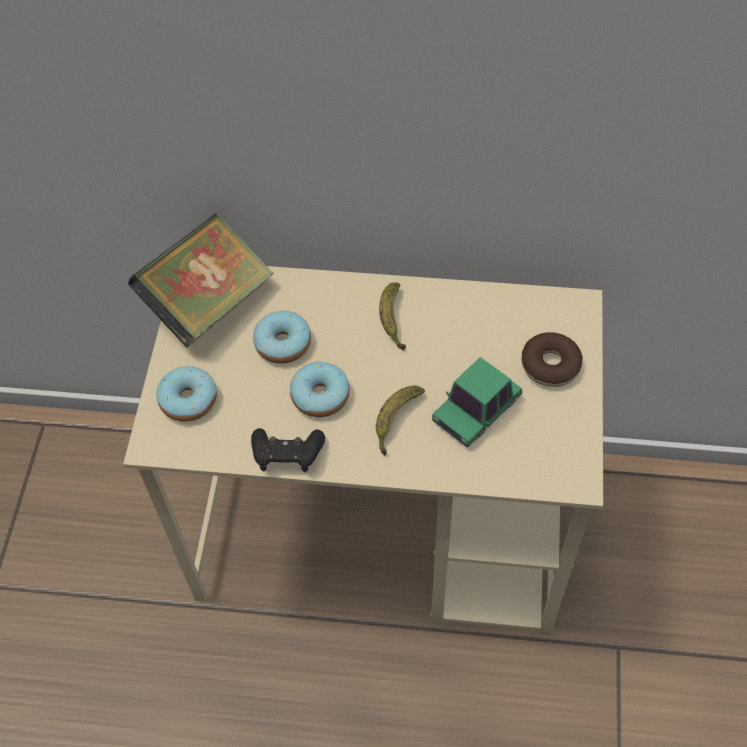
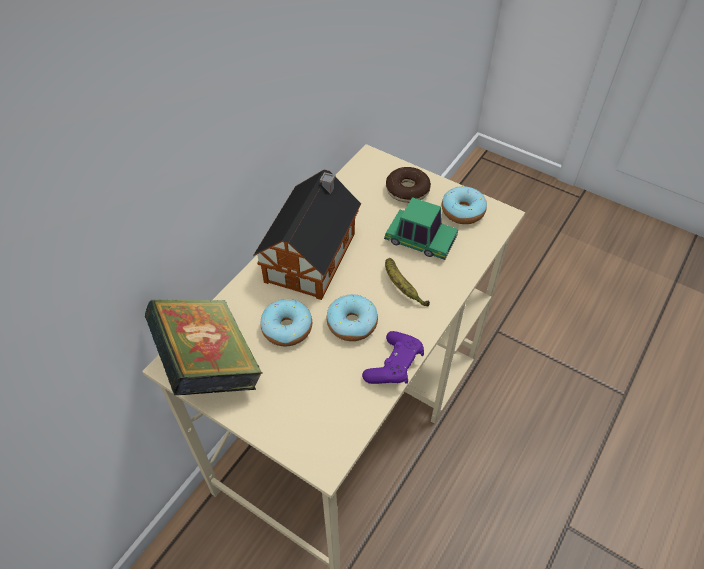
camera: 65 degrees left, 5 degrees down
(188, 400) = (297, 416): donut -> donut (462, 211)
(287, 456) = (394, 366): black game controller -> purple game controller
(392, 320) = (313, 254): banana -> toy house
(477, 410) = (420, 240): toy car -> toy car turned 45 degrees counterclockwise

